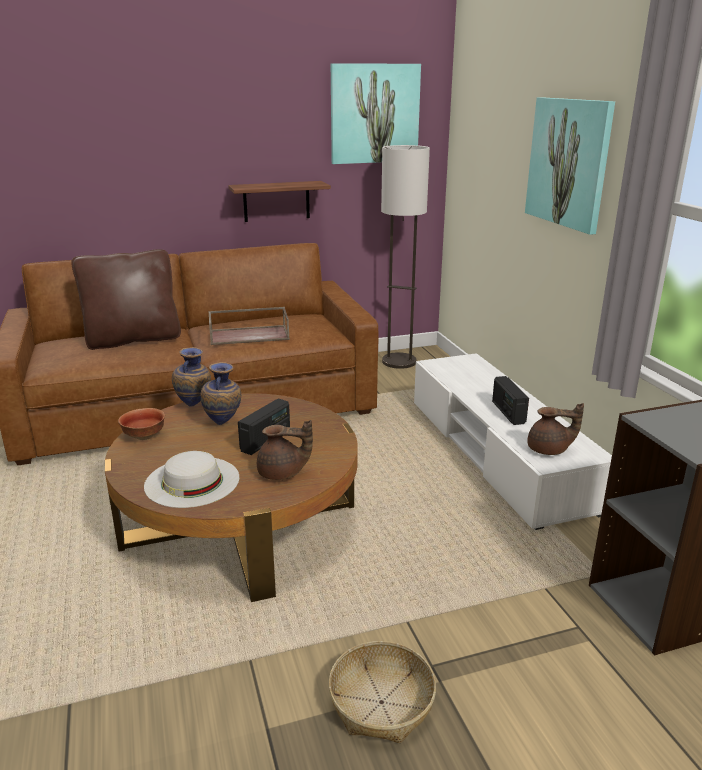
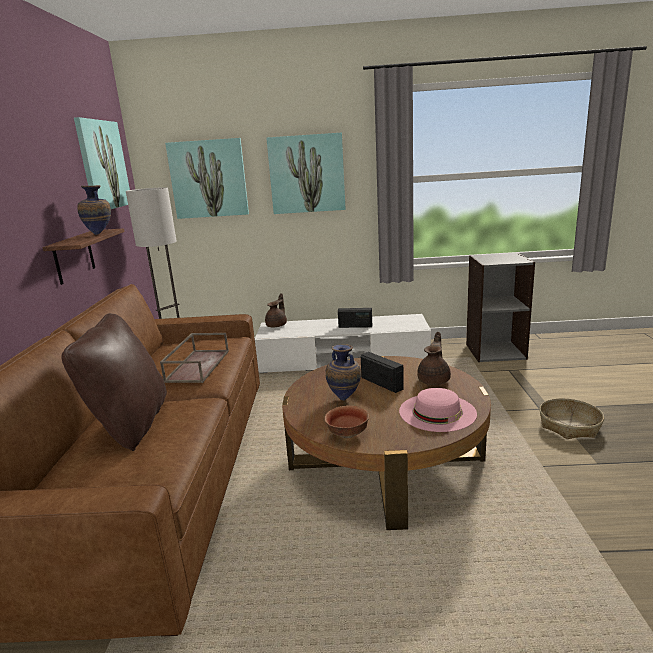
camera: 70 degrees left, 5 degrees down
(192, 481) = (437, 412): white hat -> pink hat
(194, 406) = (300, 410): vase -> vase (100, 234)
(490, 146) = (208, 179): none -> picture
(549, 450) = (405, 324): brown teapot -> brown teapot (277, 325)

